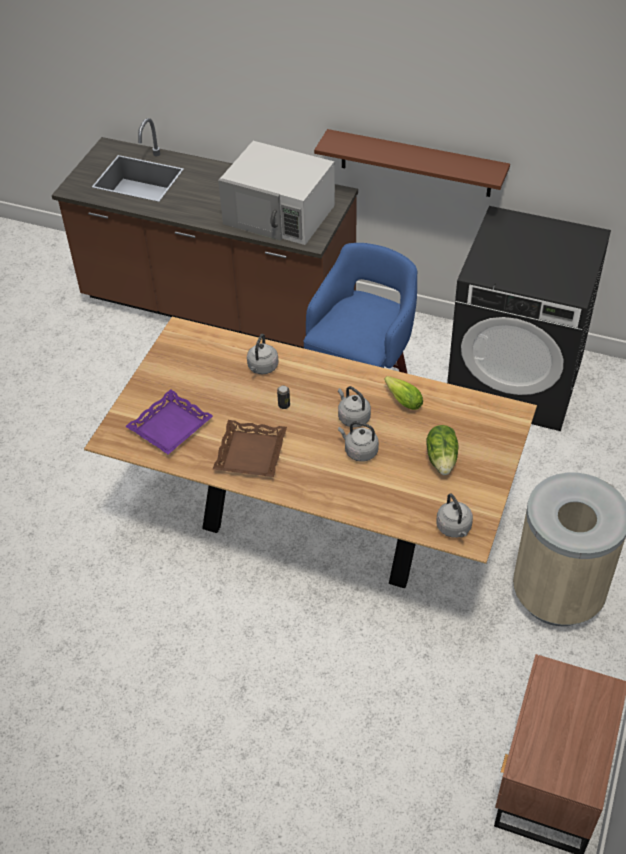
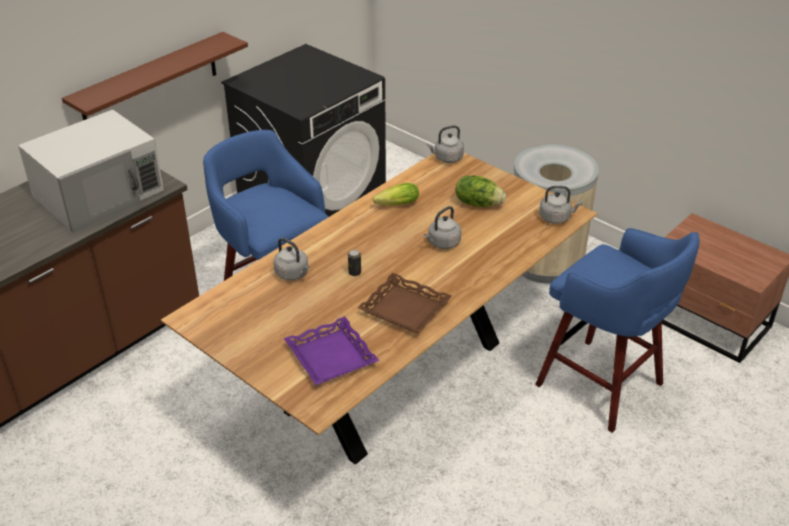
camera: 70 degrees left, 10 degrees down
(353, 417) = (398, 236): grey kettle -> grey kettle (447, 158)
(386, 694) = (602, 387): none -> blue stool

